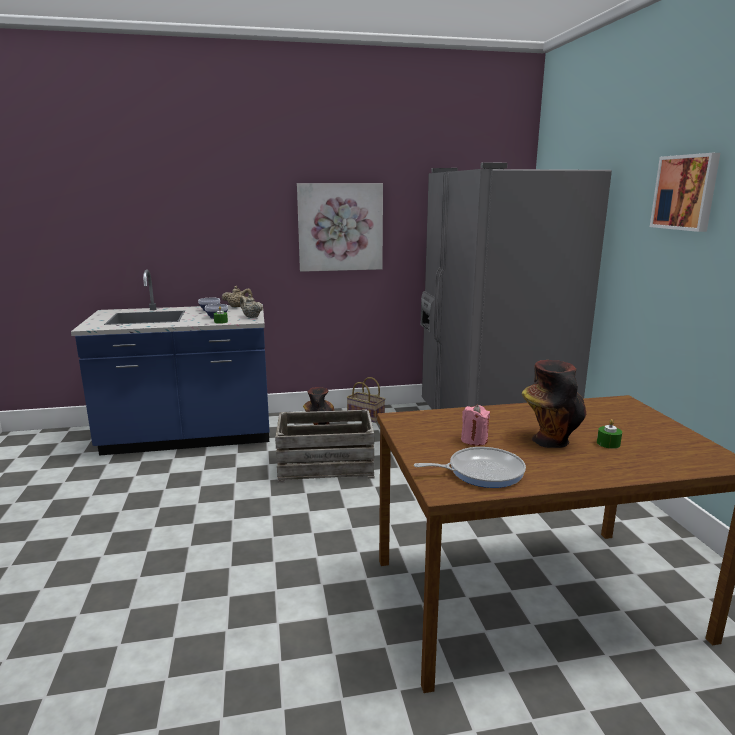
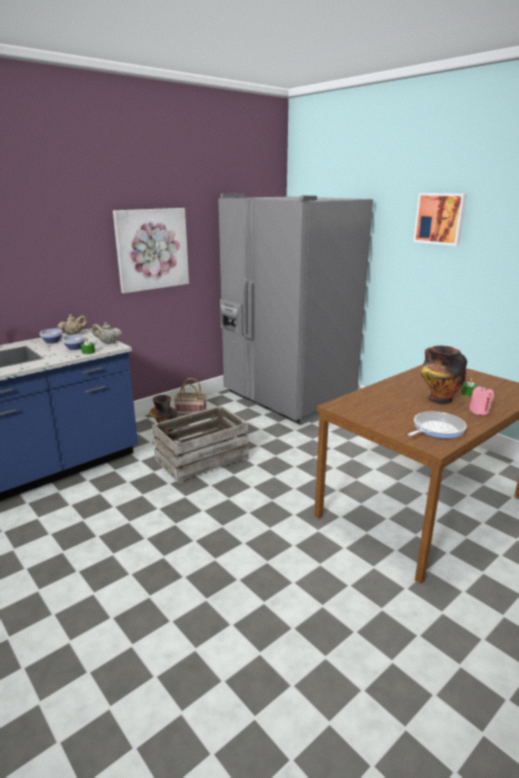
camera: 30 degrees left, 5 degrees up
(474, 440) = (402, 409): pink candle -> pink candle (479, 411)

